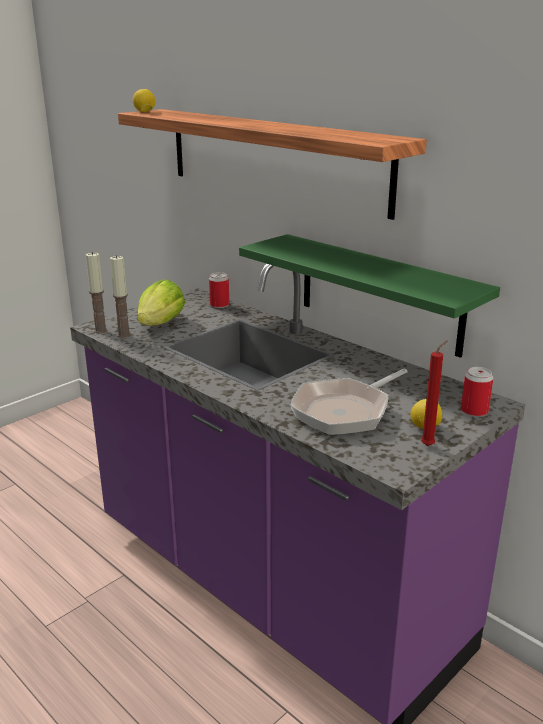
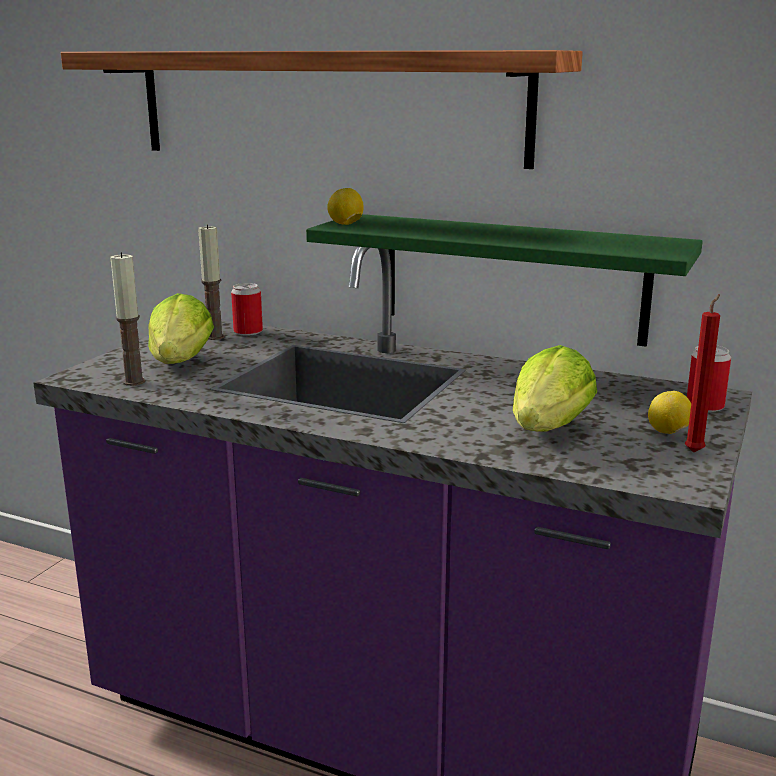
camera: 20 degrees left, 5 degrees down
(100, 330) = (90, 381): candle -> candle (214, 337)
(144, 112) = (103, 50): lemon -> lemon (346, 224)
(345, 411) = (549, 429): frying pan -> lettuce

